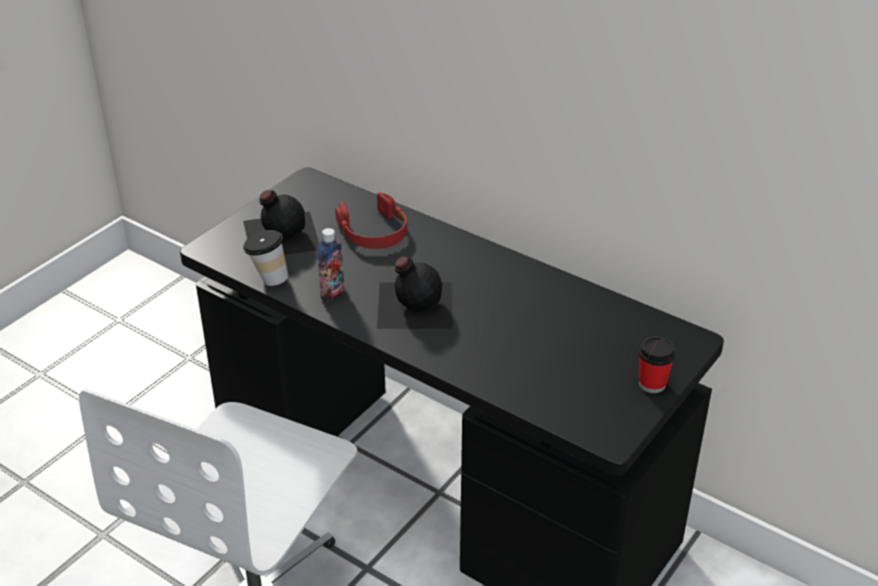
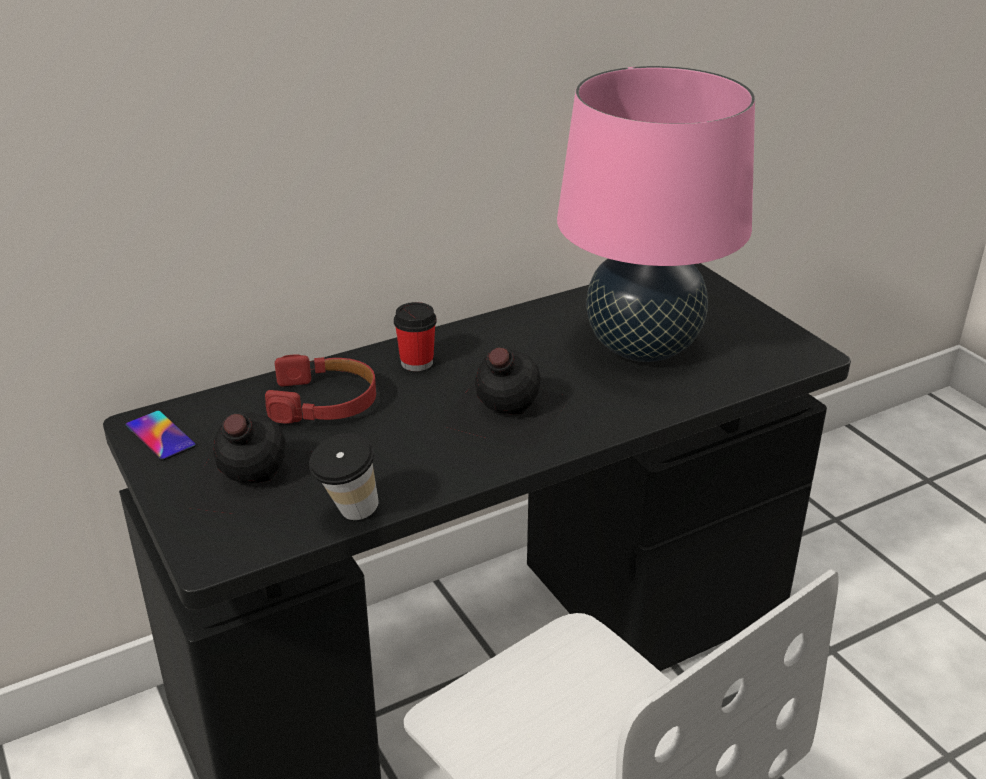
camera: 65 degrees left, 5 degrees down
(301, 190) = (160, 436): none -> phone
(332, 293) = (430, 466): bottle -> none
(547, 345) = (643, 347): none -> pink table lamp
(652, 383) = (739, 310): cup -> cup (417, 362)

